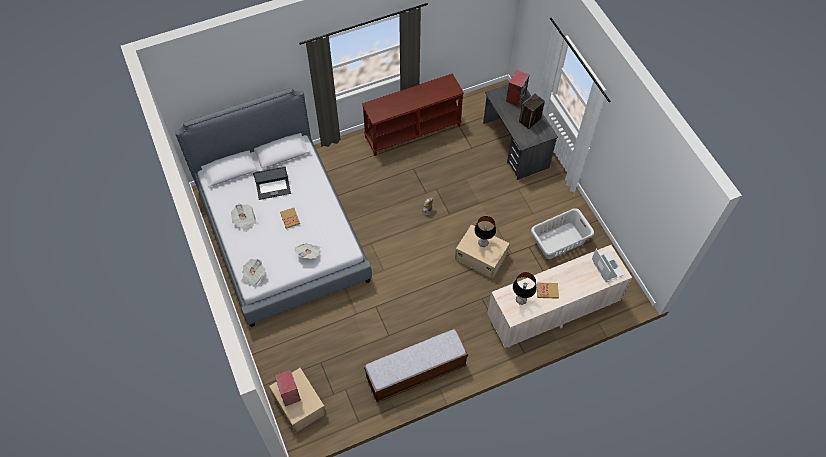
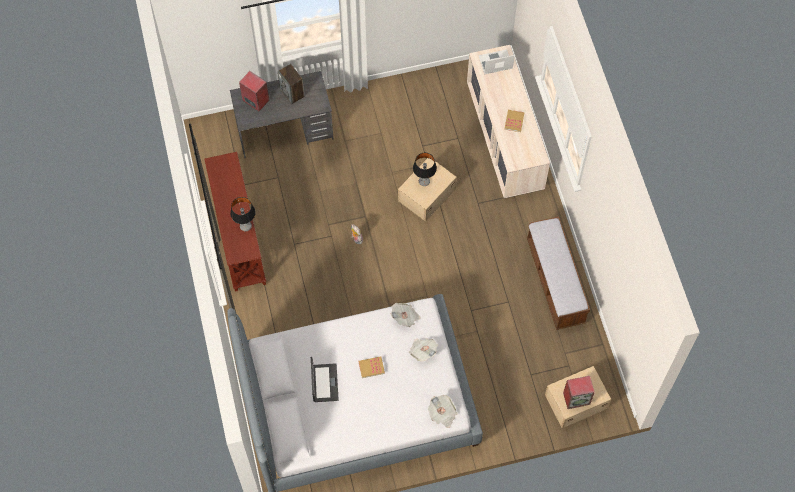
camera: 80 degrees left, 5 degrees up
(244, 221) = (365, 418): newspaper -> newspaper (405, 317)
(521, 299) = (520, 147): table lamp -> table lamp (245, 226)
(559, 241) = (421, 115): grey laundry basket -> none

